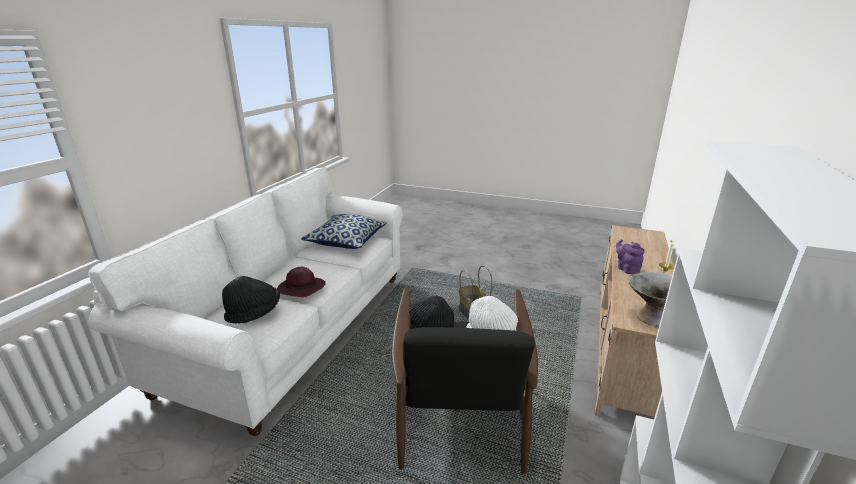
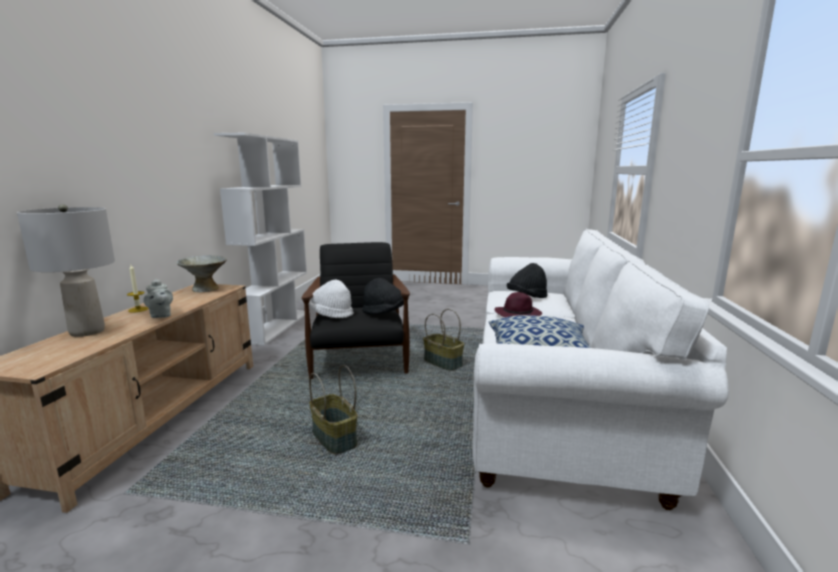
camera: 170 degrees right, 10 degrees down
(357, 392) = (443, 363): none -> basket
(626, 269) = (160, 315): purple teapot -> grey teapot
(653, 254) = (87, 331): none -> grey table lamp

